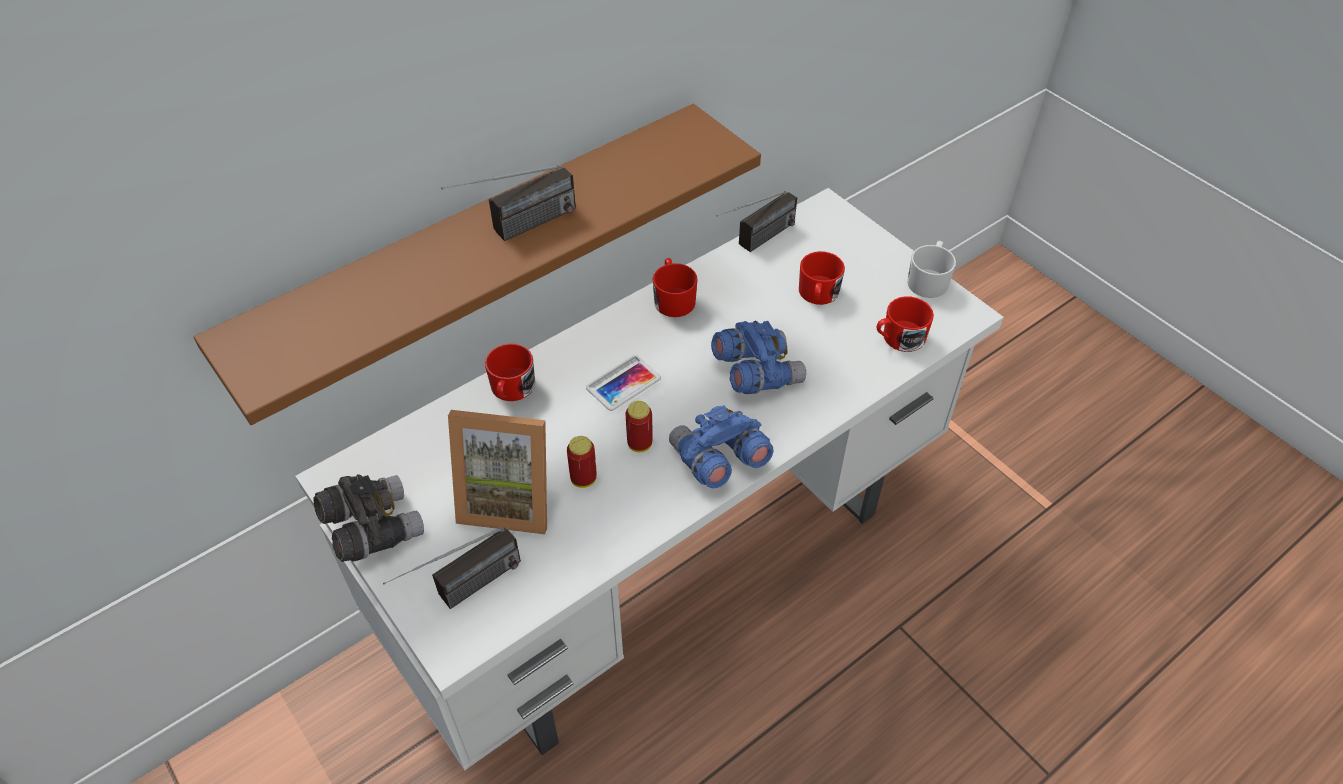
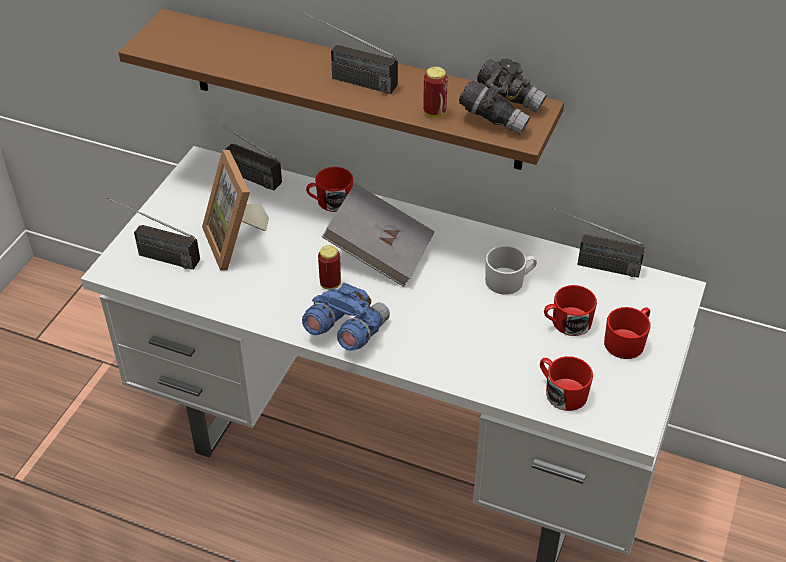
camera: 60 degrees right, 5 degrees down
(372, 528) = (176, 195): grey binoculars -> grey binoculars (501, 112)
(391, 448) = (241, 173): none -> radio
(583, 479) = (279, 269): can -> can (434, 113)
(623, 383) = (379, 252): phone -> grey book
(673, 298) = (486, 243): red mug -> red mug (627, 341)
(756, 372) = (448, 318): blue binoculars -> none
(928, 280) = (652, 388): white mug -> white mug (509, 281)

